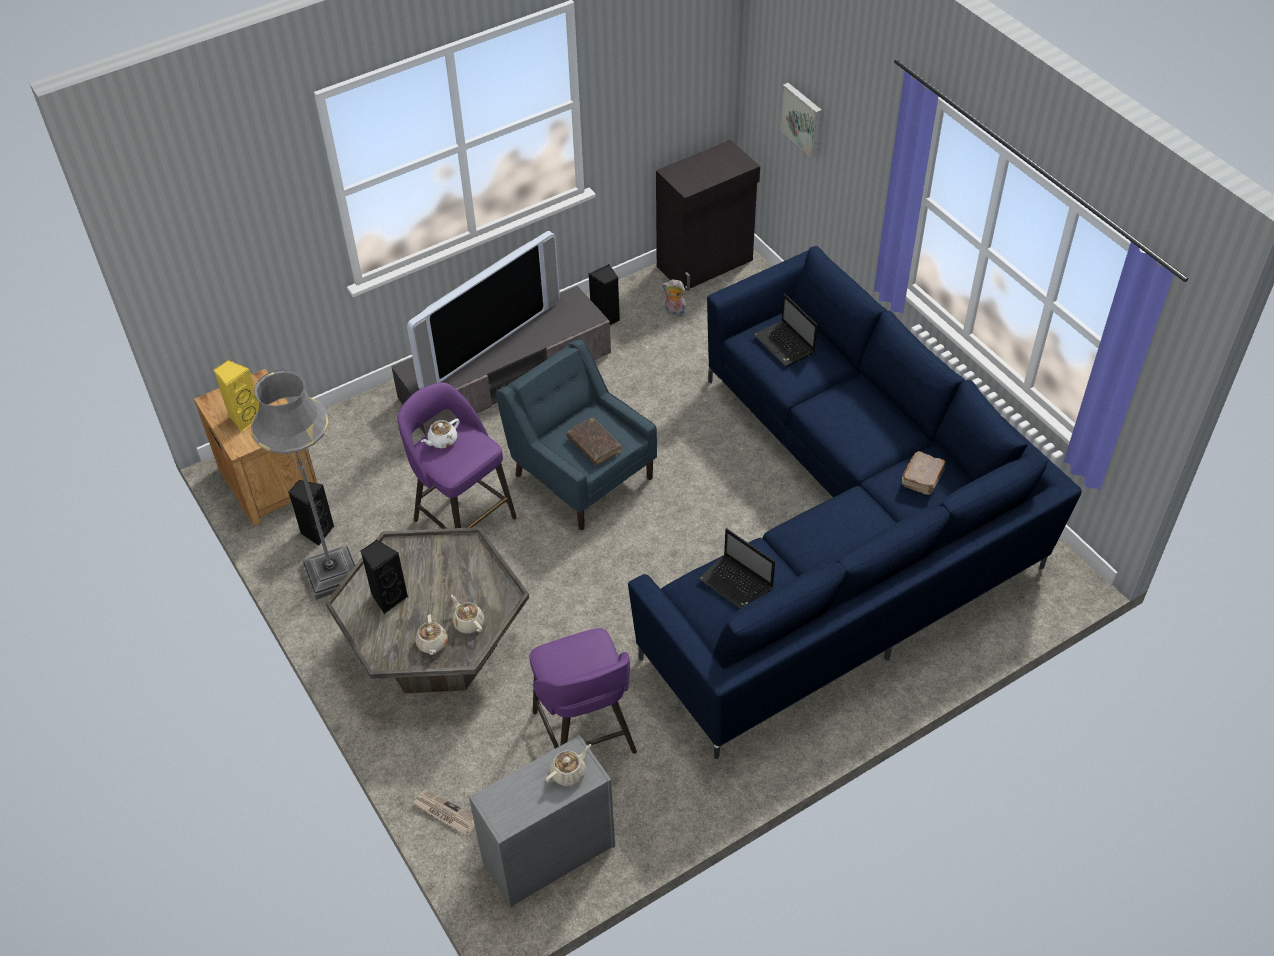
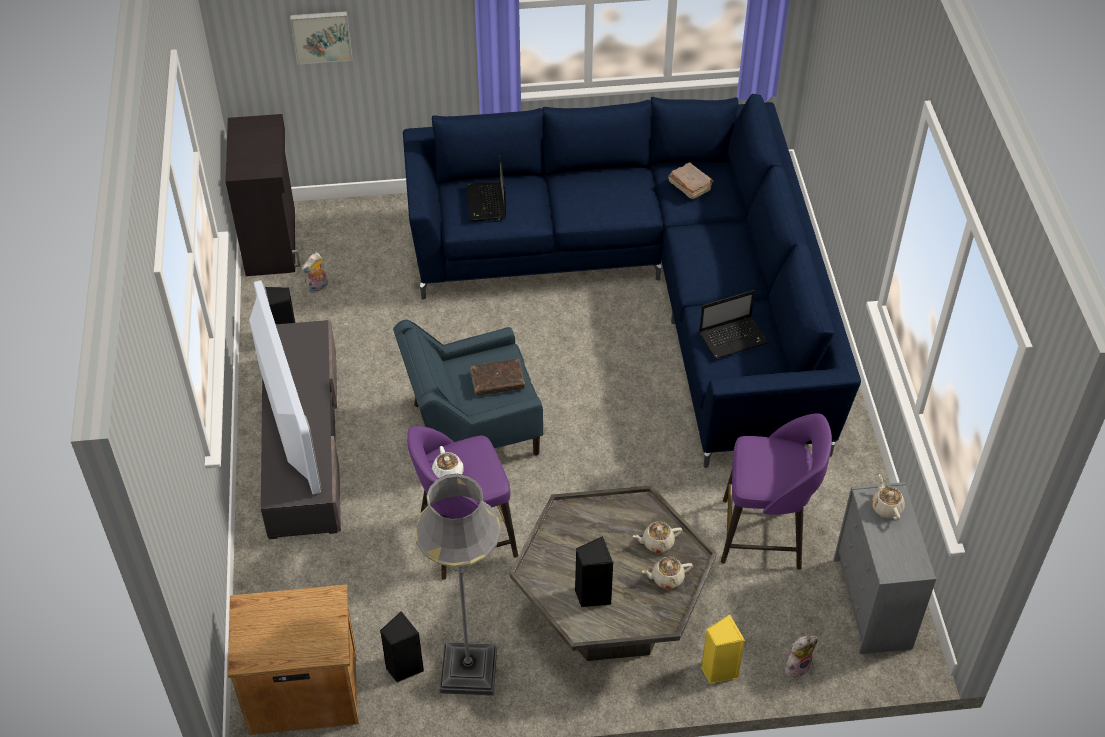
camera: 65 degrees left, 0 degrees up
(244, 417) = (293, 634): yellow speaker -> yellow speaker (718, 670)
(432, 643) = (667, 578): beige teapot -> beige teapot turned 150 degrees clockwise
(445, 813) = (797, 665): newspaper -> plush toy
(785, 345) = (487, 203): laptop -> laptop turned 90 degrees clockwise

